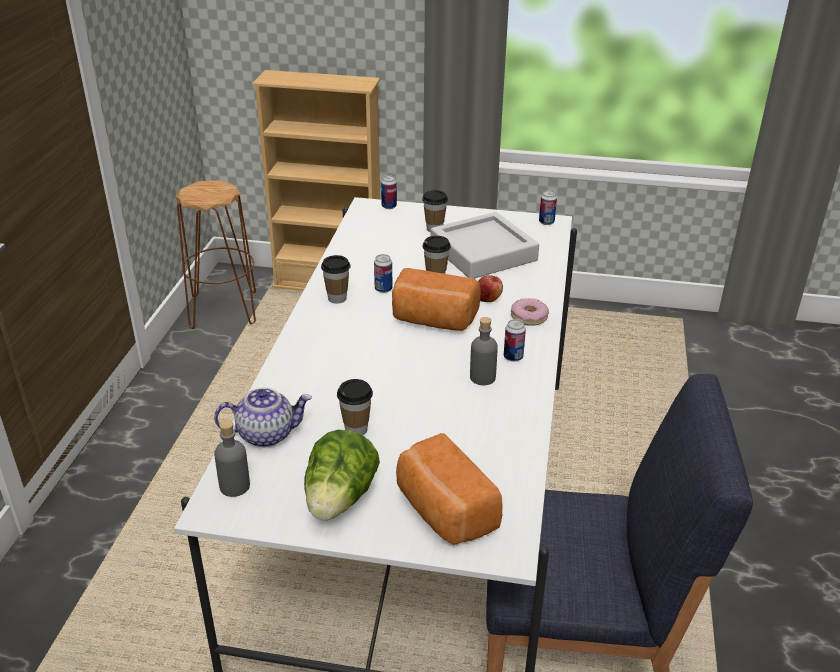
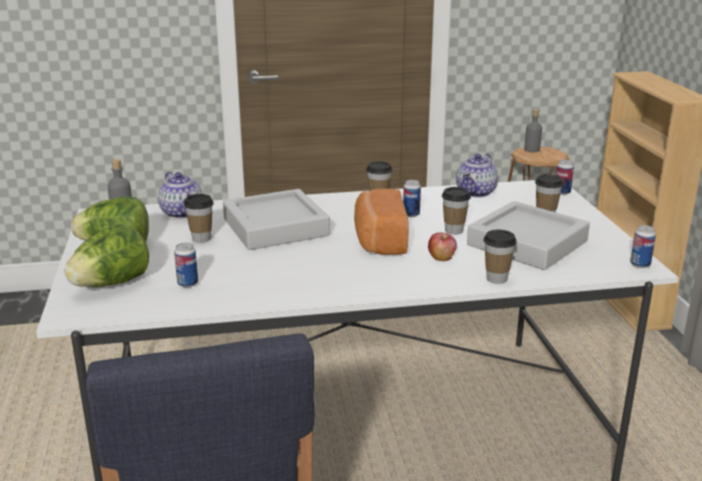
camera: 70 degrees right, 10 degrees down
(356, 243) = (476, 192): none -> teapot
(359, 373) = (275, 227): none -> grey tray
(443, 511) = (111, 284): bread -> lettuce
(482, 377) = (303, 273): grey bottle -> grey bottle (532, 150)
(513, 357) = (346, 282): can -> can (187, 283)
(529, 317) = (425, 280): donut -> none
(541, 284) = (496, 279): none -> cup

